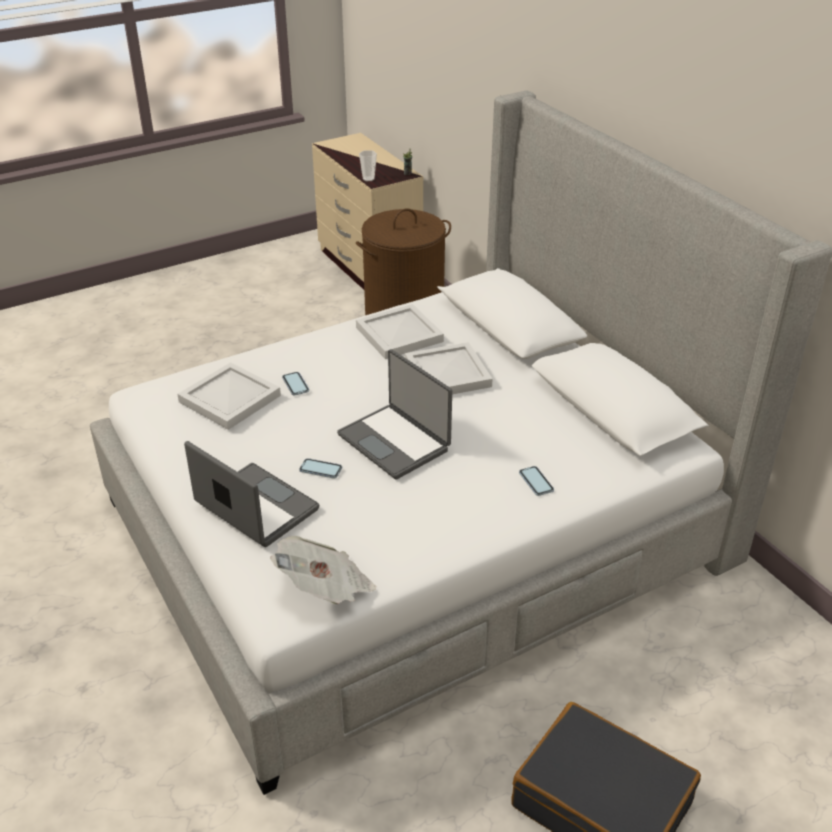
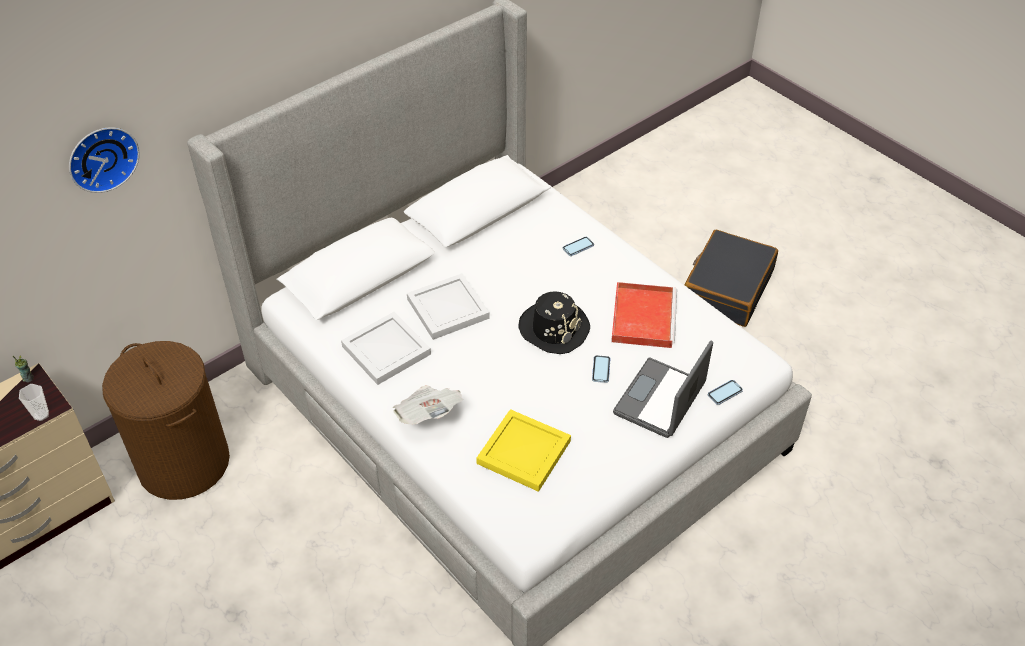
camera: 100 degrees left, 10 degrees up
(231, 398) = (523, 451): white tray -> yellow tray
(295, 384) = (488, 409): phone -> phone (724, 393)
(326, 588) = (726, 342): newspaper -> newspaper (428, 415)
(395, 442) = (554, 328): laptop -> black hat
(396, 518) = (643, 316): none -> red tray
(491, 53) = (101, 157): none -> wall clock

